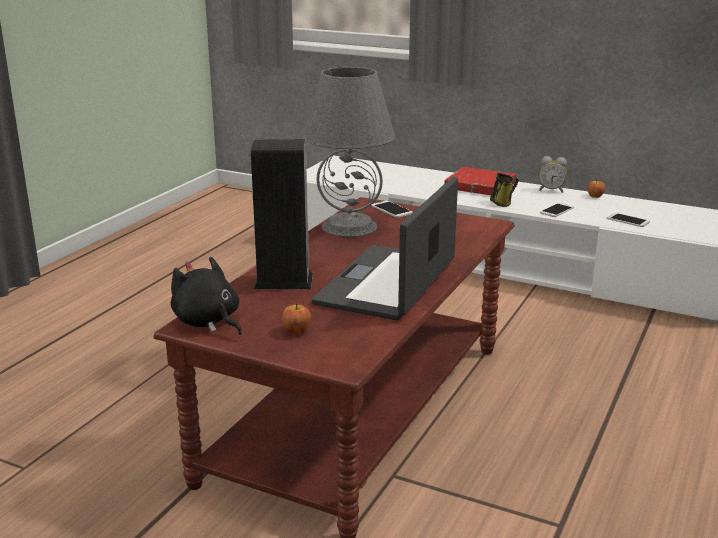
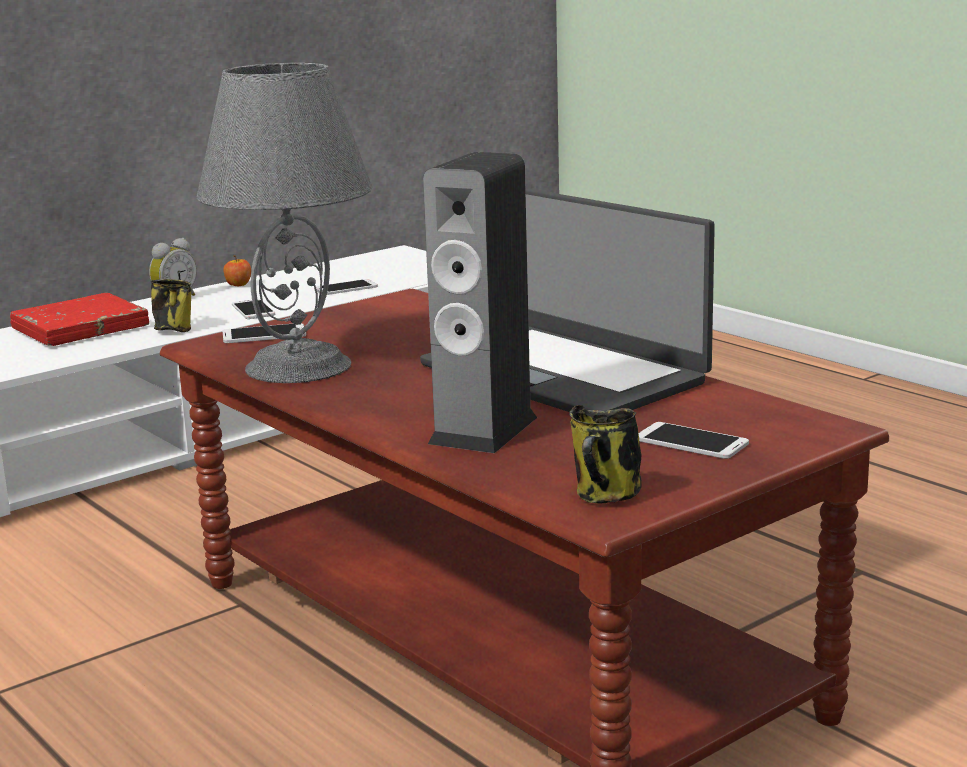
camera: 65 degrees left, 5 degrees down
(208, 322) = (605, 496): black plush toy -> mug
(297, 331) = (691, 442): apple -> phone

